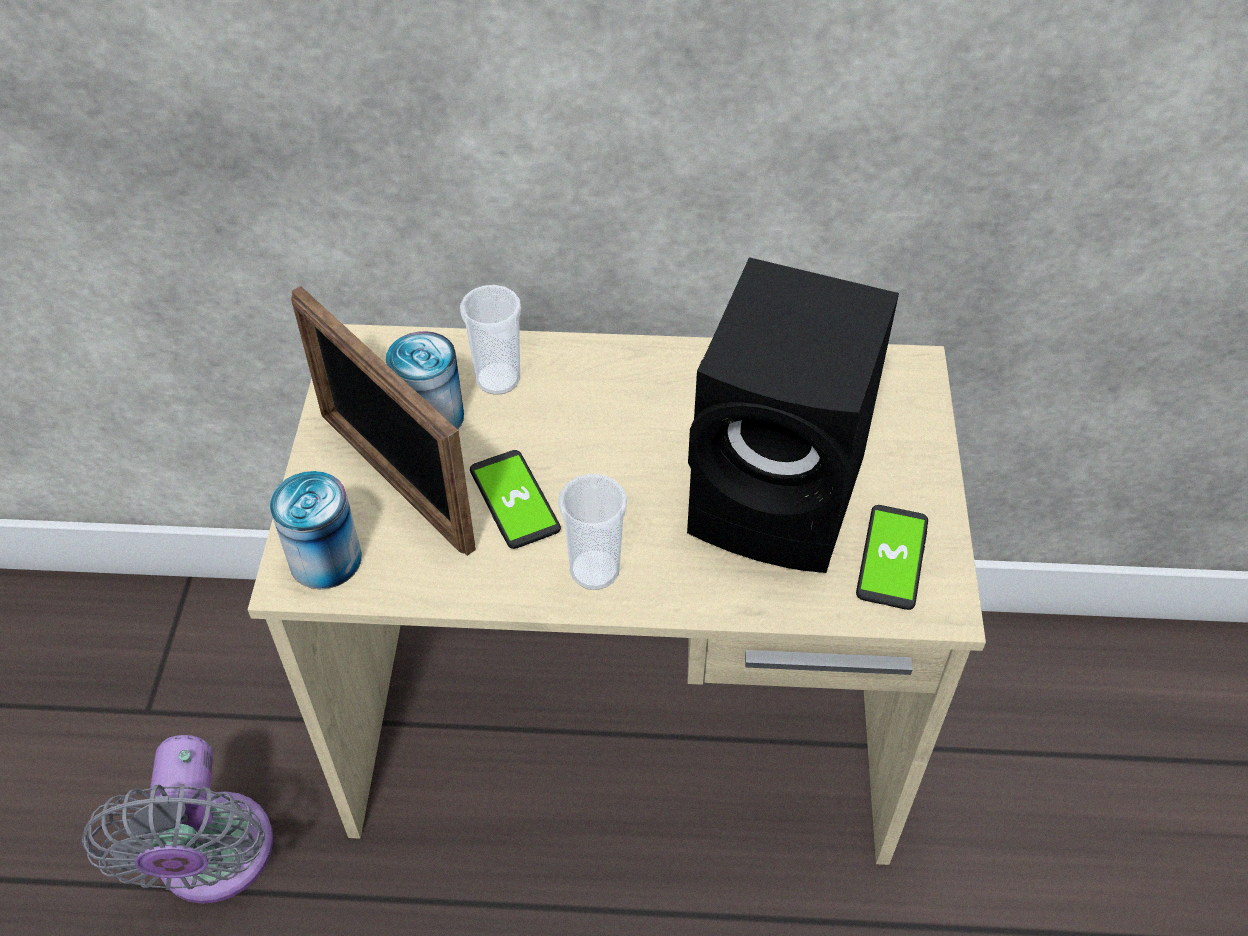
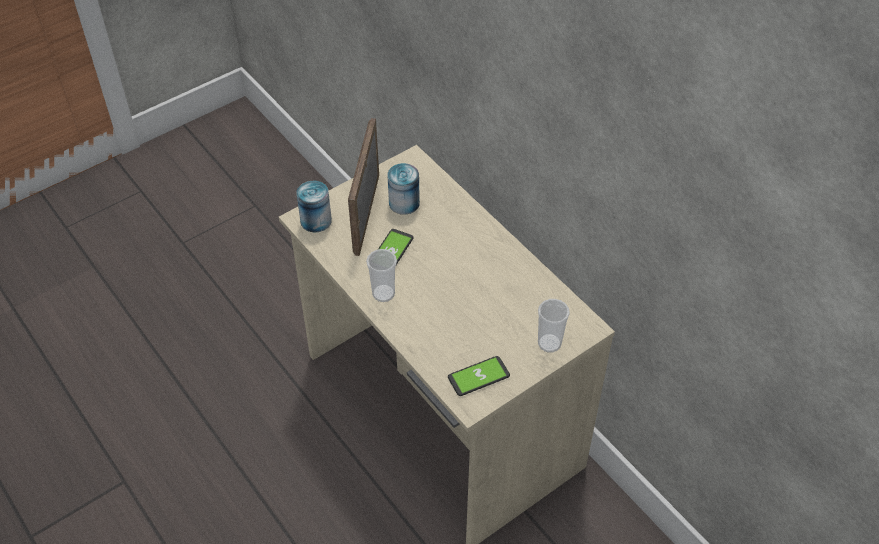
camera: 50 degrees right, 0 degrees up
(213, 861) = (264, 323): grey fan -> none
(498, 379) = (441, 208): cup -> cup (549, 343)
(783, 500) = (472, 327): black speaker -> none

